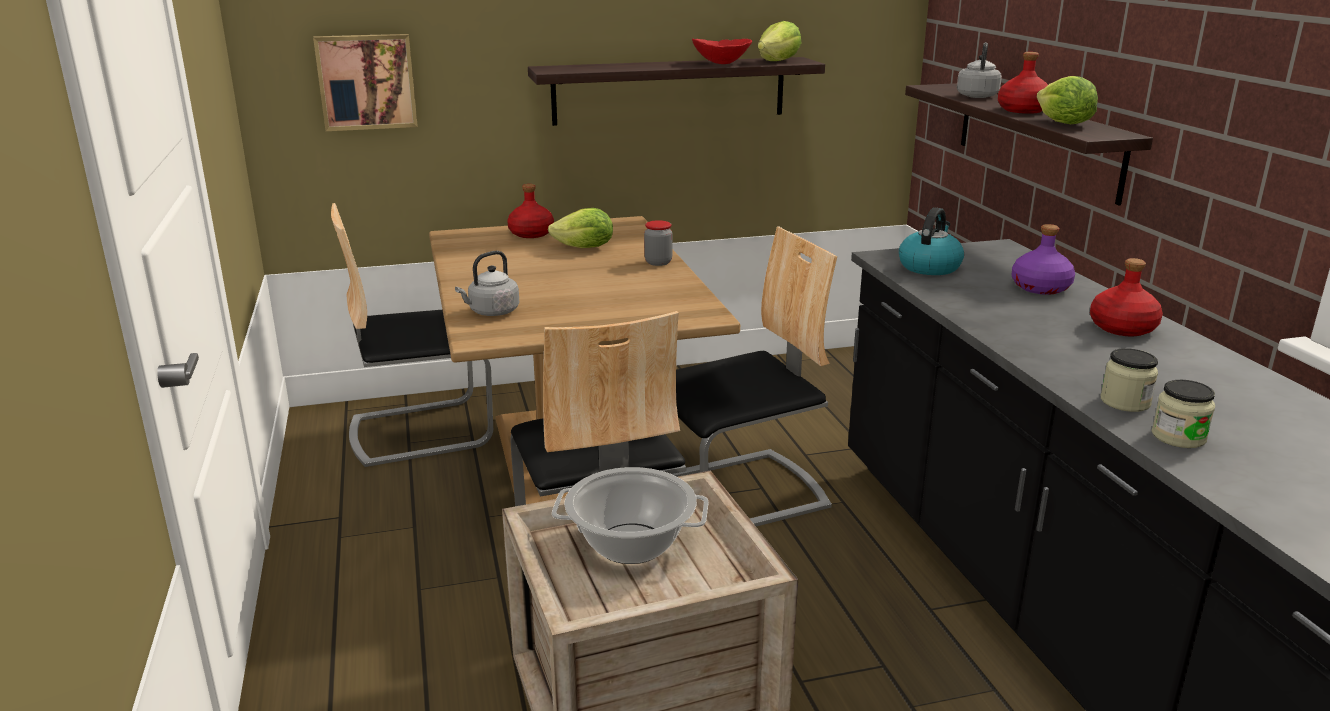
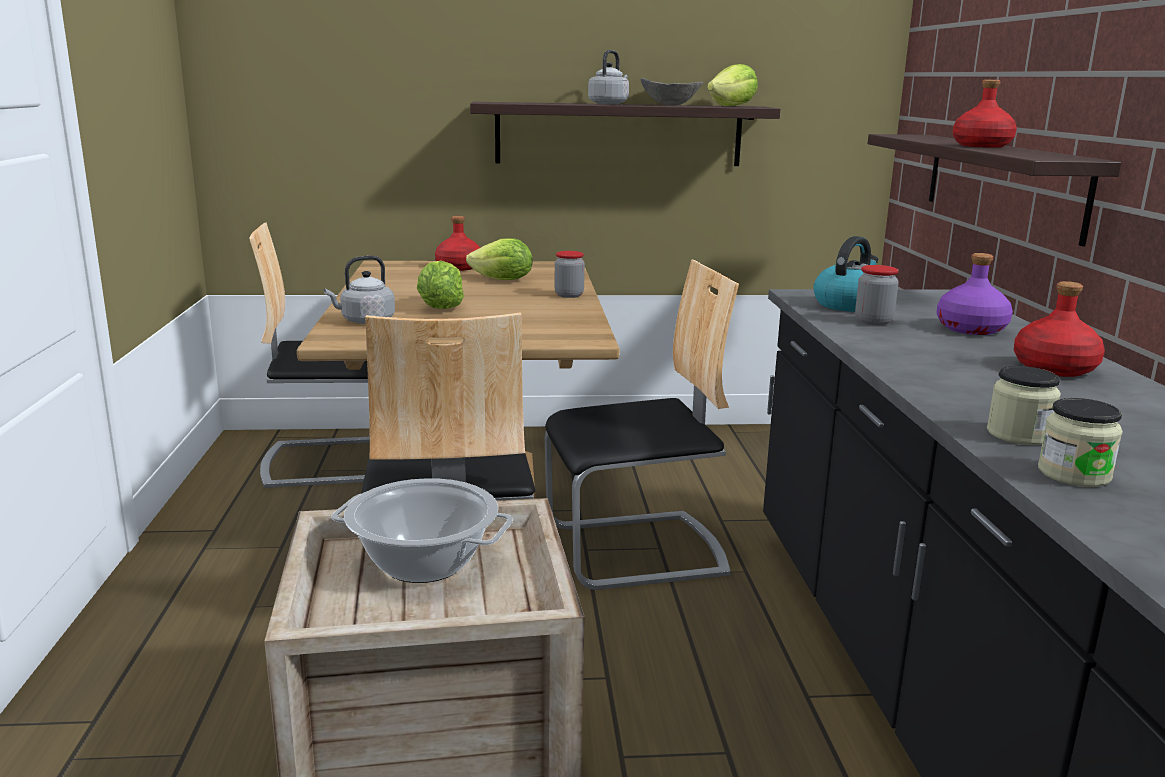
camera: 10 degrees right, 5 degrees down
(366, 81) = (312, 108): picture -> none
(720, 63) = (669, 105): red bowl -> grey bowl
(959, 286) = (873, 321): none -> jar
(977, 96) = (940, 139): grey kettle -> grey kettle (609, 104)
(1063, 124) = (1019, 152): lettuce -> lettuce (440, 308)

